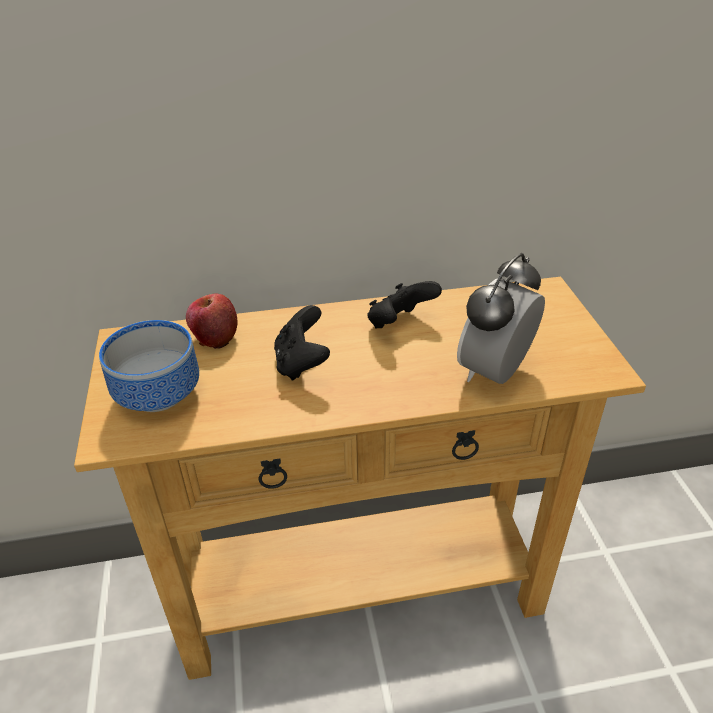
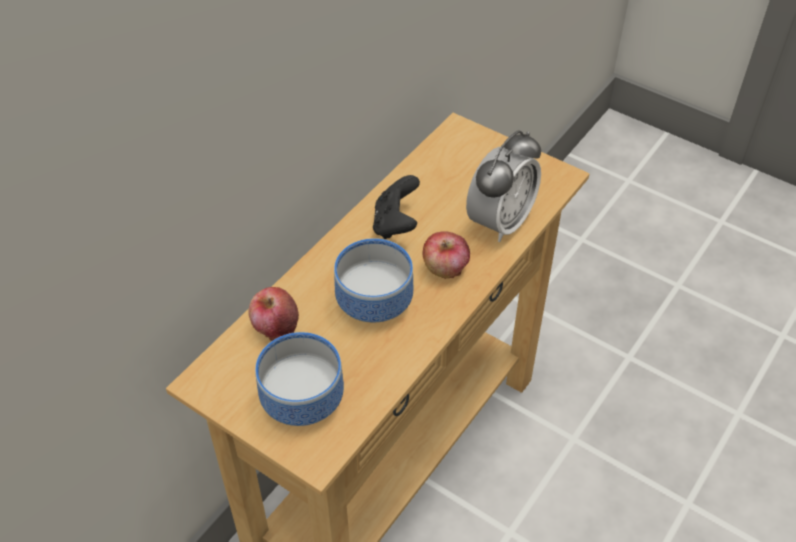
camera: 45 degrees left, 10 degrees up
(301, 364) = (370, 303): black game controller -> bowl
(395, 377) = (445, 268): none -> apple
(495, 373) = (500, 222): alarm clock -> alarm clock turned 135 degrees counterclockwise

